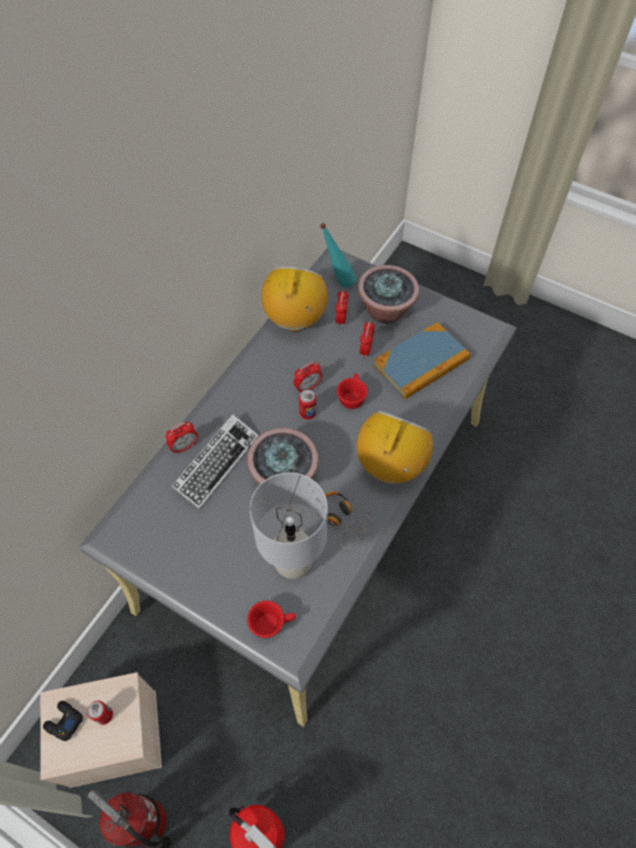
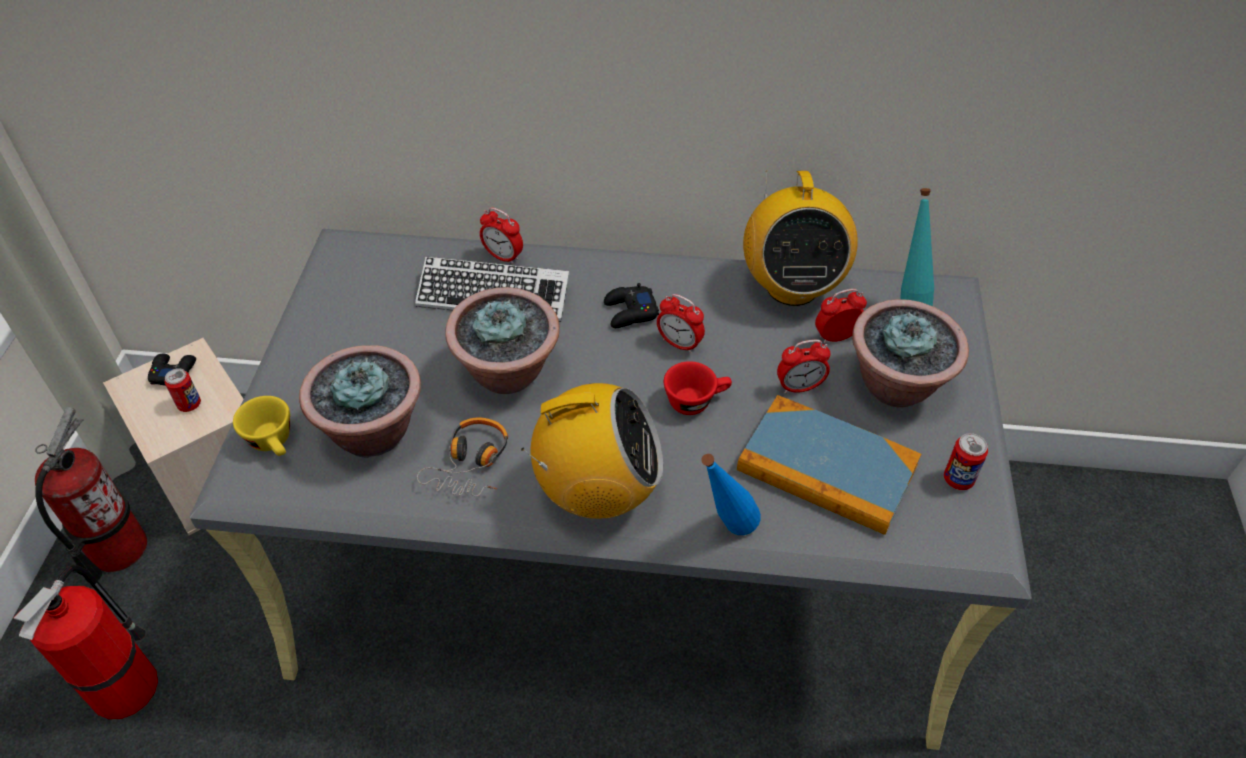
camera: 65 degrees right, 10 degrees down
(271, 400) = (630, 312): none -> black game controller
(272, 623) = (274, 443): red cup -> yellow cup
(292, 564) = (372, 432): grey table lamp -> potted plant
(295, 320) = (791, 287): radio -> radio turned 105 degrees clockwise
(307, 413) = (633, 360): can -> can (958, 479)
(439, 421) = (724, 533): none -> blue bottle

